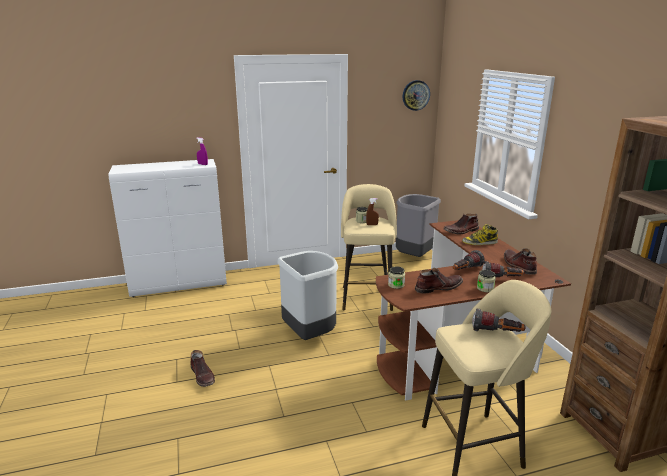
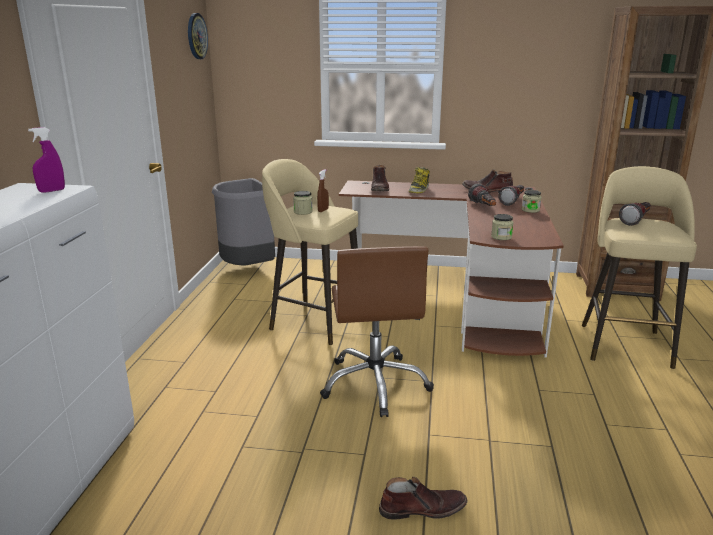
camera: 65 degrees left, 0 degrees up
(310, 335) = (375, 384): grey trash can -> brown office chair
(438, 287) = (518, 224): brown boot -> none

